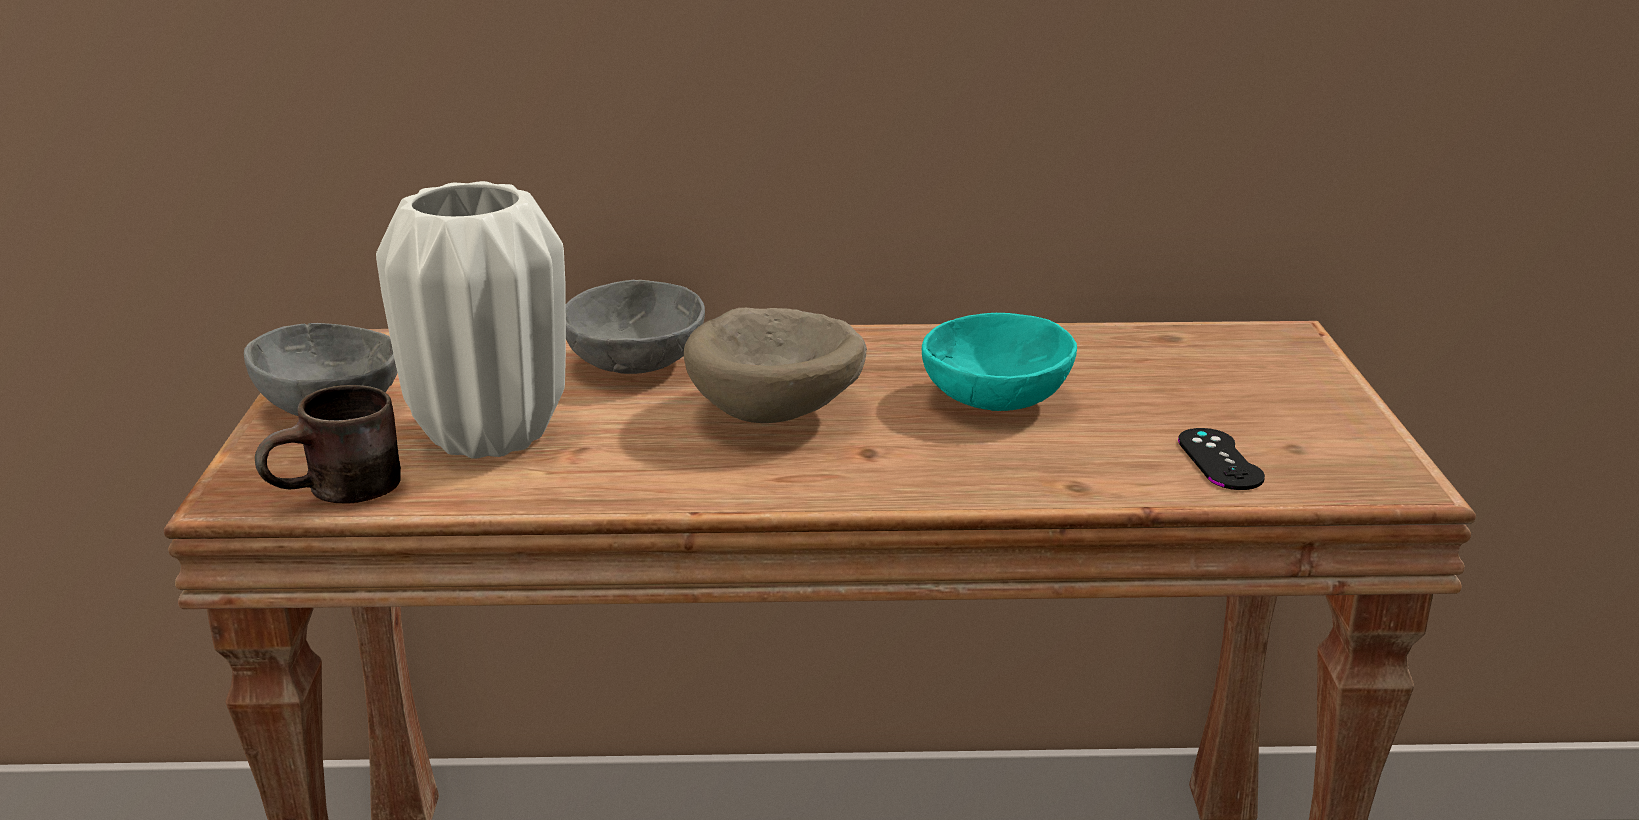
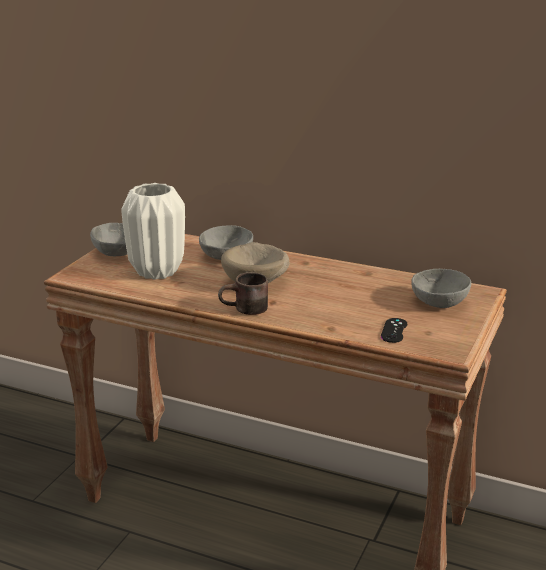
camera: 25 degrees right, 0 degrees up
(341, 497) = (97, 282): brown mug -> brown mug (245, 311)
(996, 401) = (337, 294): turquoise bowl -> none
(1232, 377) = (438, 303): none -> grey bowl

